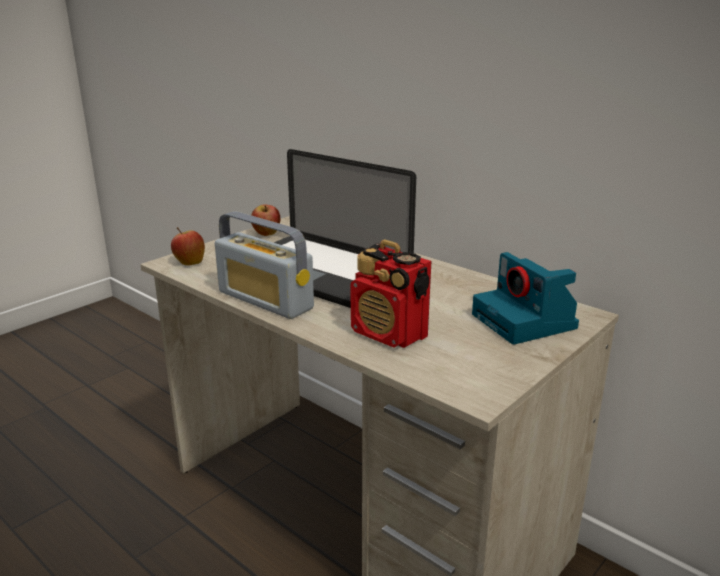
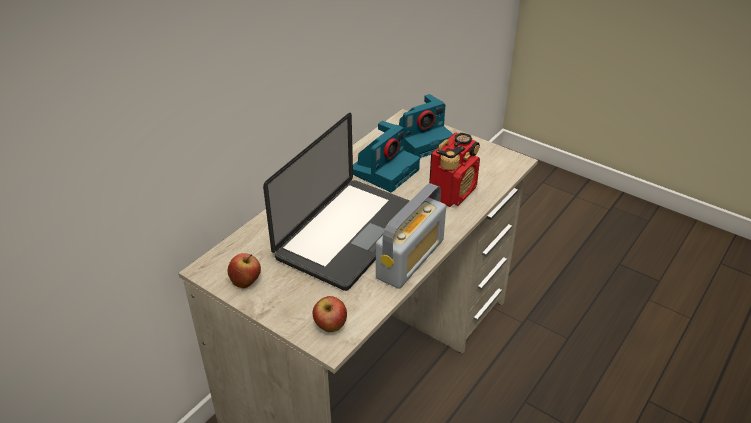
camera: 95 degrees left, 15 degrees up
(444, 294) = (384, 170): none -> camera

